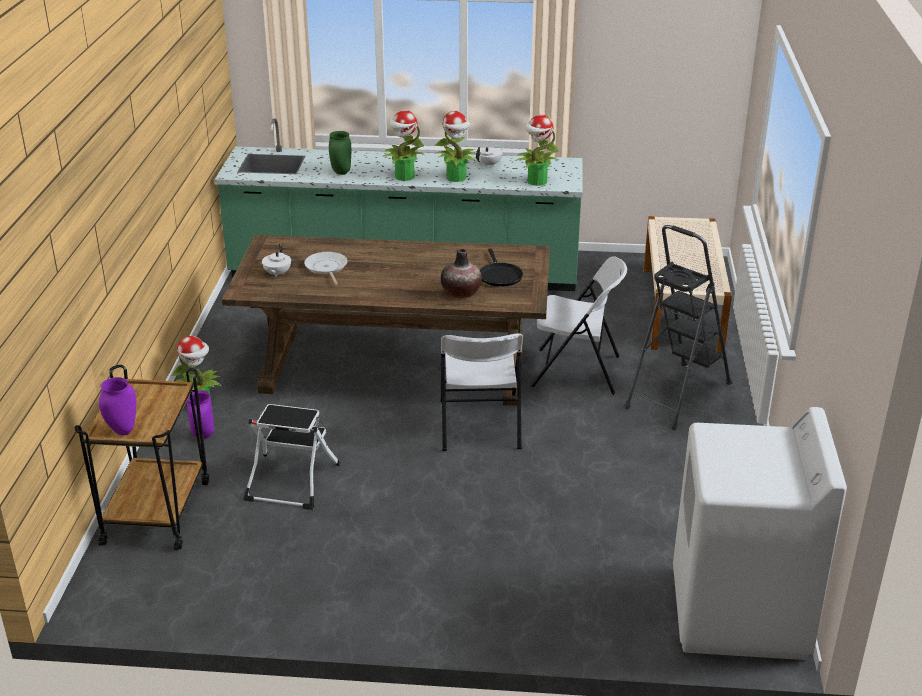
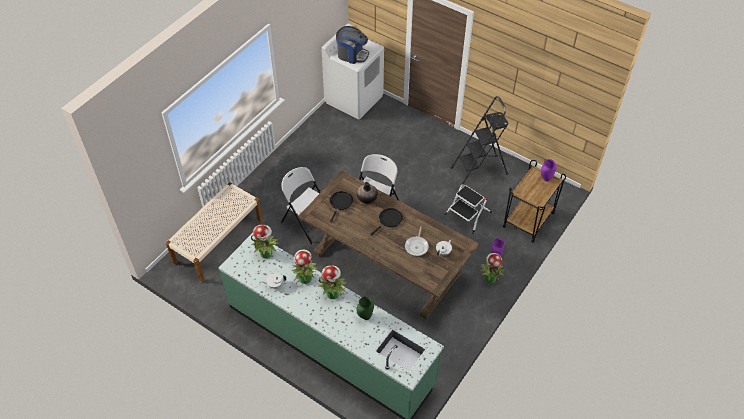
camera: 150 degrees left, 20 degrees up
(398, 281) = (389, 220): none -> black frying pan
(677, 395) = (280, 188): step ladder -> step ladder (480, 170)
(748, 447) = (352, 55): none -> coffee machine

